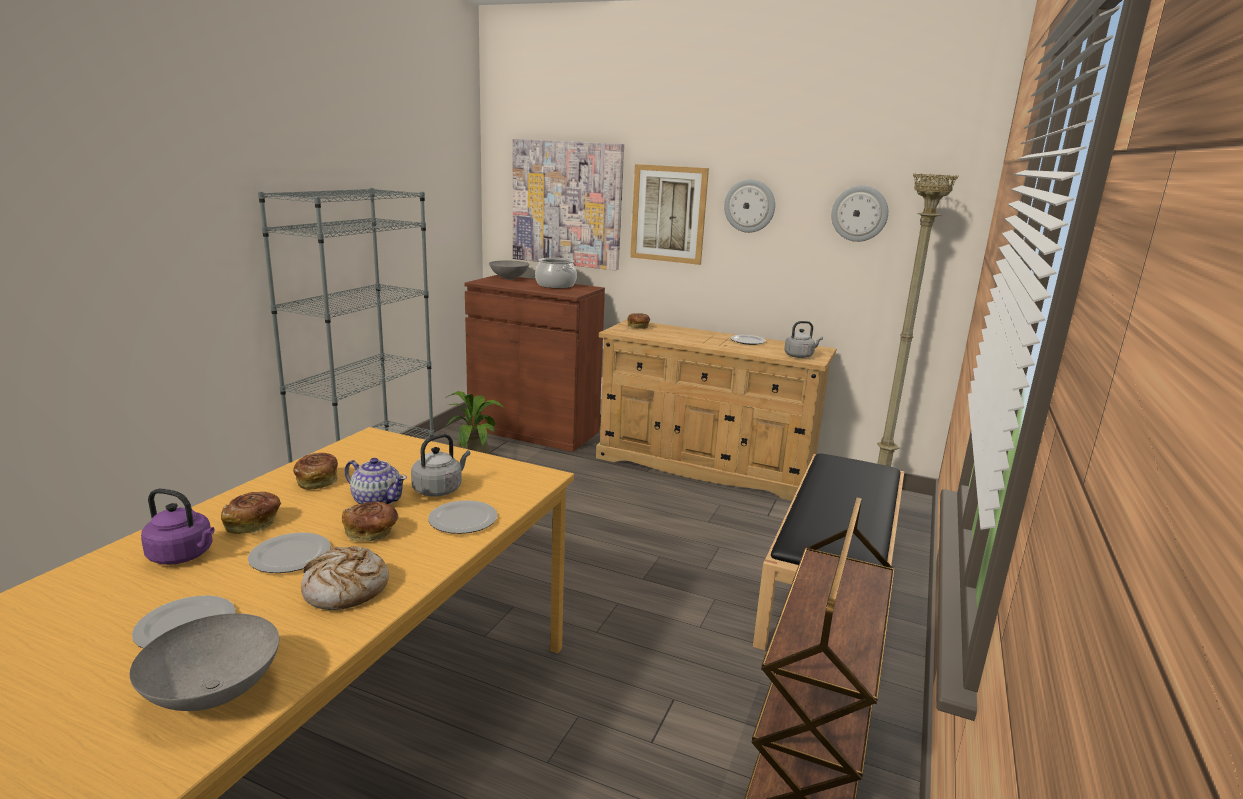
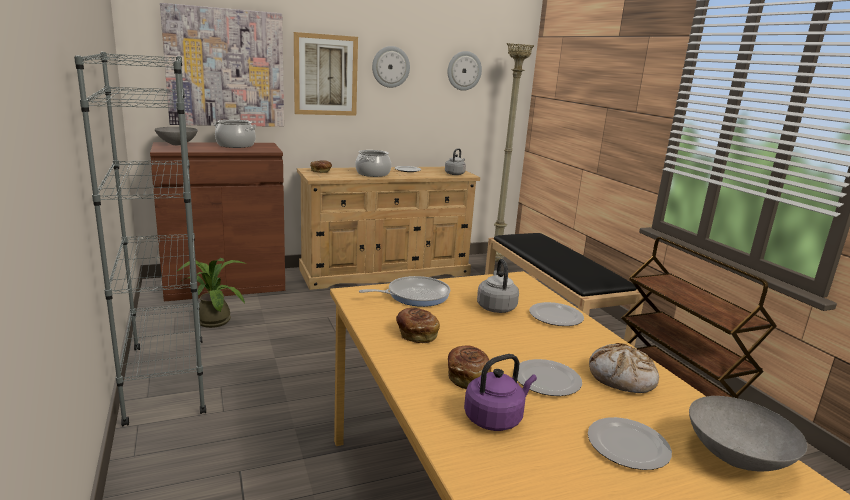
camera: 45 degrees left, 0 degrees up
(371, 533) = (541, 345): bread -> none
(377, 501) = (487, 328): teapot -> none
(407, 454) = (414, 295): none -> frying pan
(689, 338) = (372, 174): none -> cooking pot

